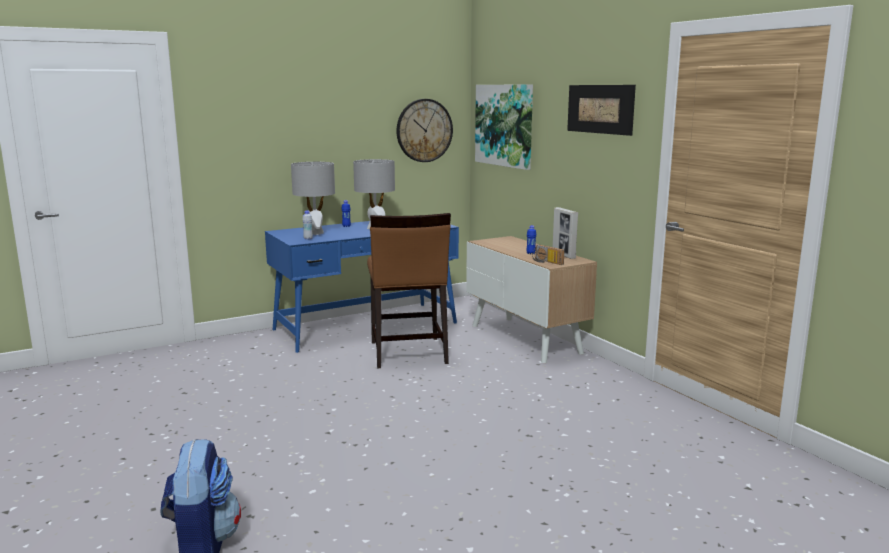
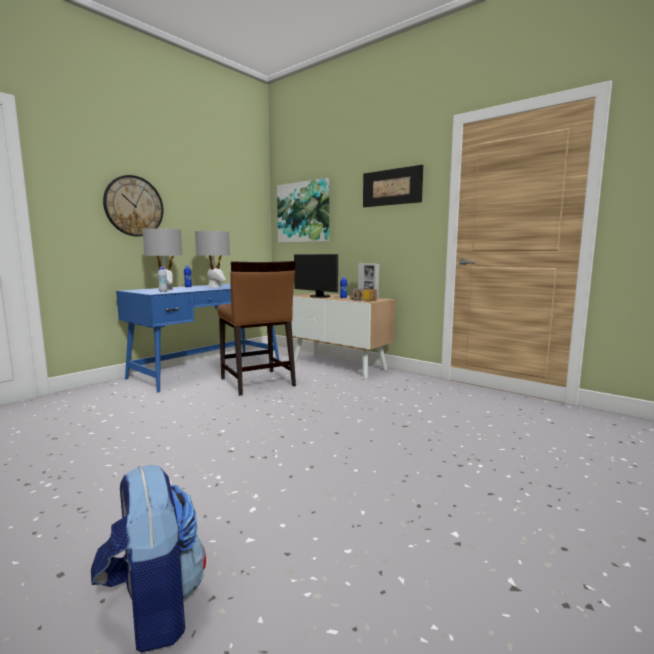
camera: 20 degrees left, 5 degrees down
(424, 130) = (240, 217): wall clock -> wall clock (134, 206)
(503, 247) = (318, 296): none -> monitor

